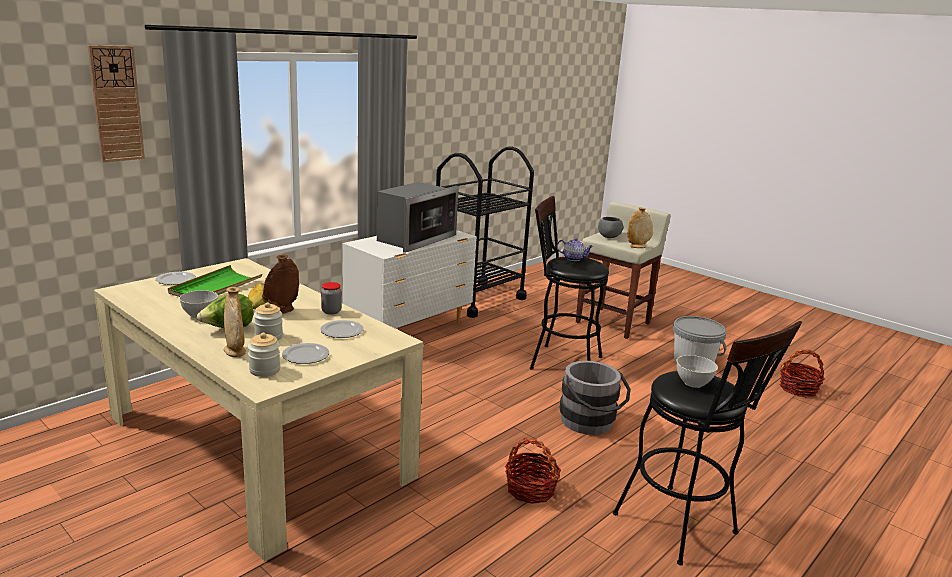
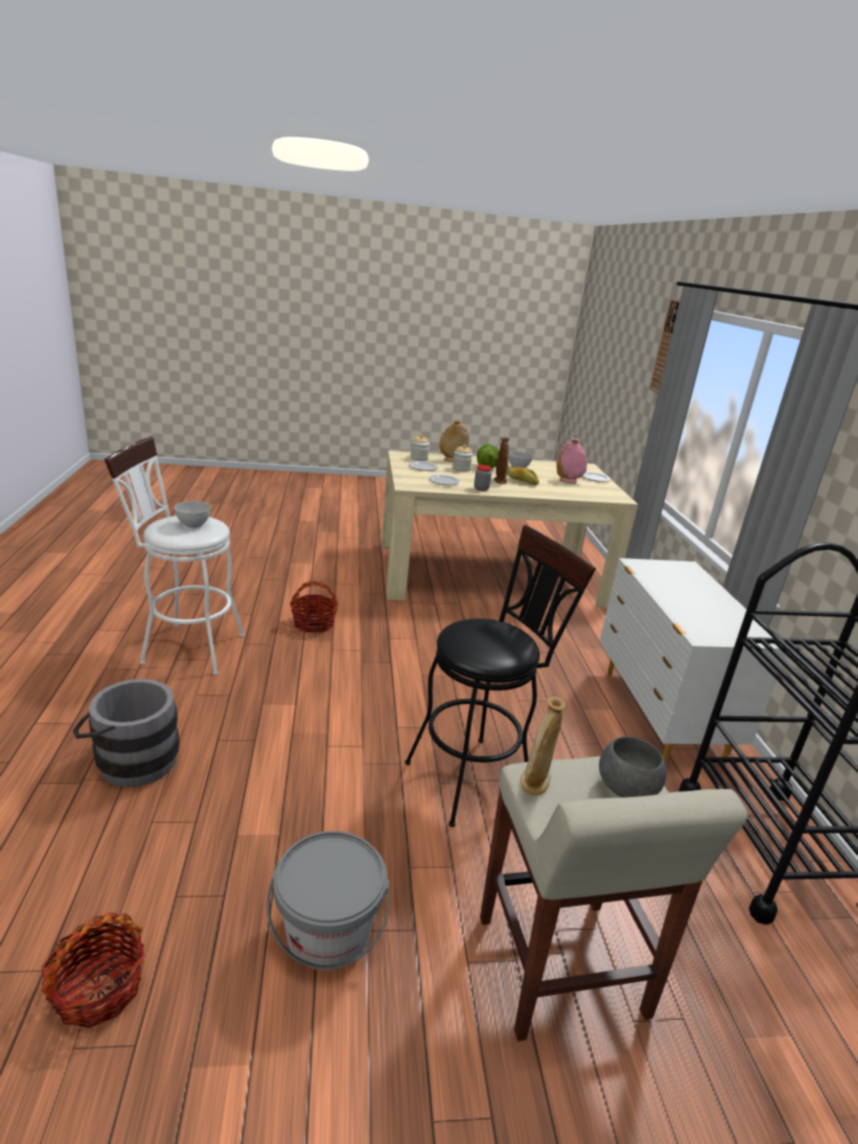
camera: 130 degrees right, 5 degrees up
(215, 287) = (568, 481): green tray -> pink vase
(414, 239) = (694, 600): microwave -> none
(573, 258) = (507, 643): teapot -> none
(590, 423) = (338, 701): grey bucket -> grey bucket (131, 760)
(683, 529) = (185, 647): black stool -> white stool

